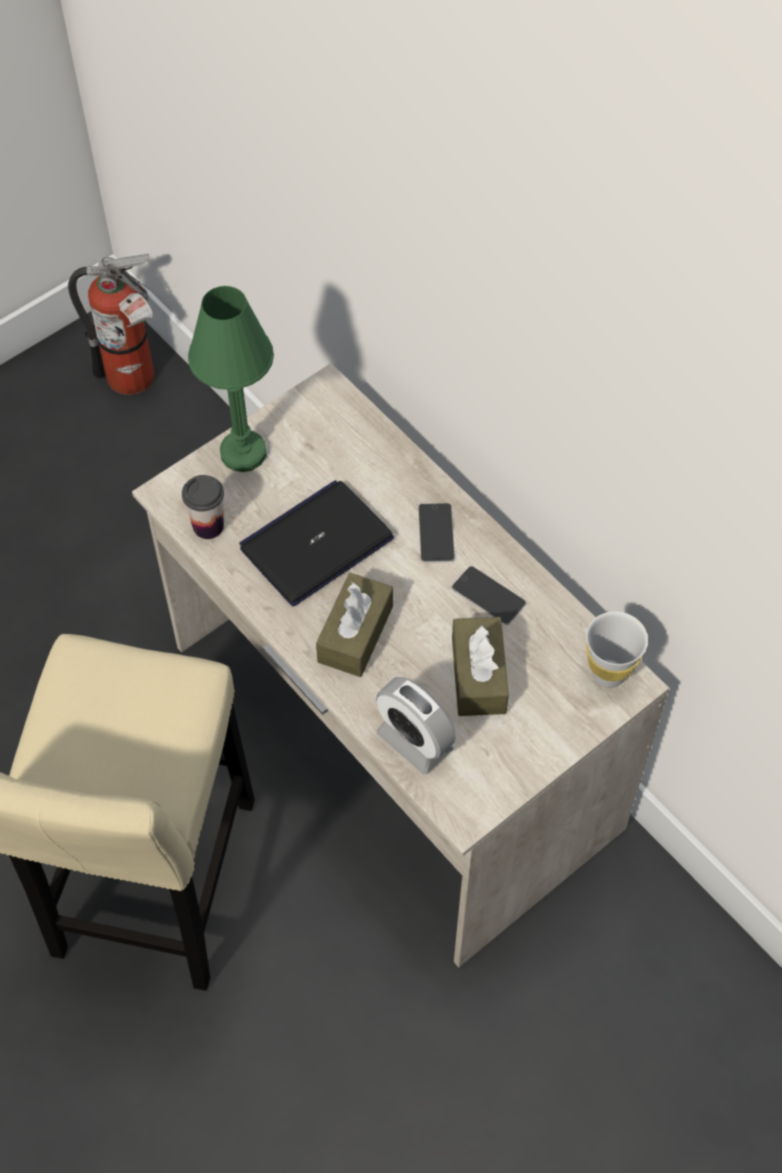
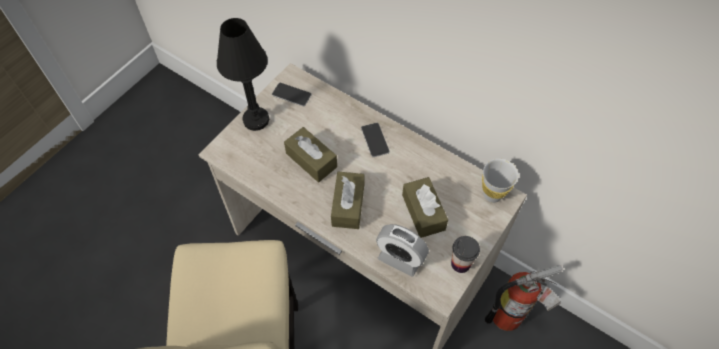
camera: 15 degrees left, 0 degrees up
(136, 380) = (179, 102): fire extinguisher -> fire extinguisher (511, 318)
(208, 526) = (247, 164): cup -> cup (460, 263)
(243, 453) = (256, 120): green table lamp -> black table lamp
(316, 543) = (311, 160): laptop -> brown tissue box
(488, 595) = (414, 167): phone -> phone (291, 94)

